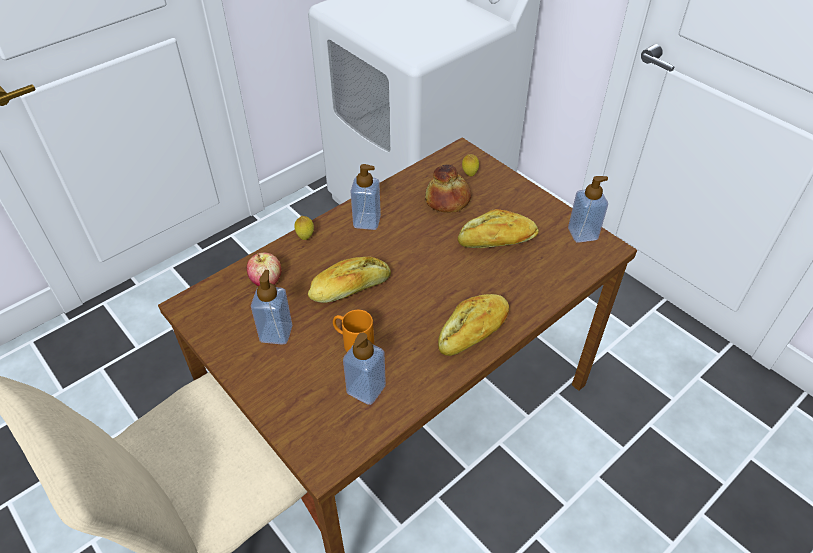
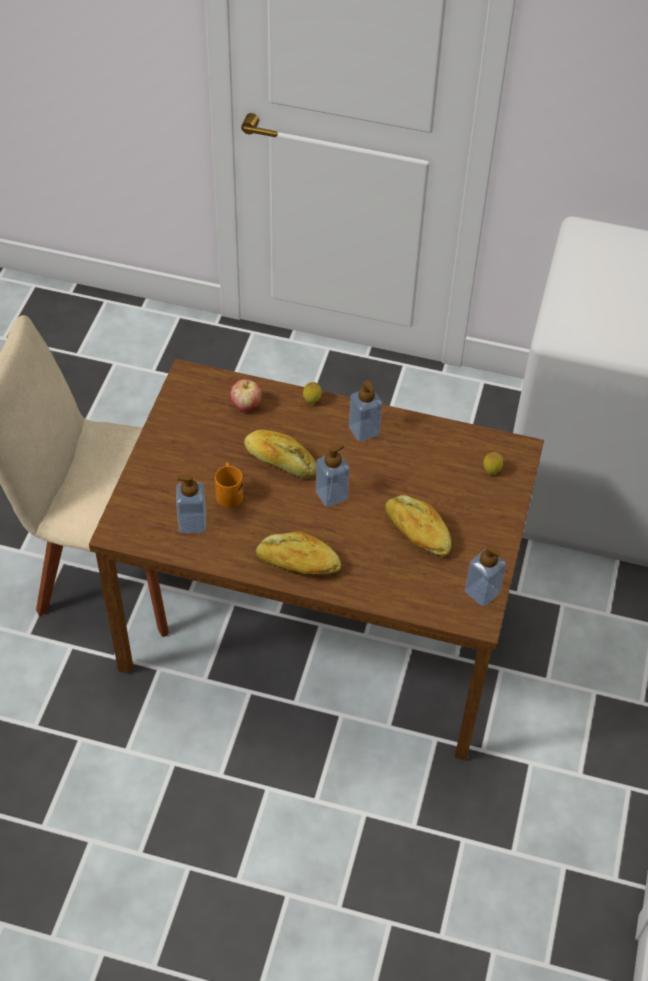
camera: 55 degrees right, 5 degrees up
(276, 333) = (202, 442): soap dispenser -> soap dispenser (331, 495)
(448, 199) = (441, 472): bread -> none

